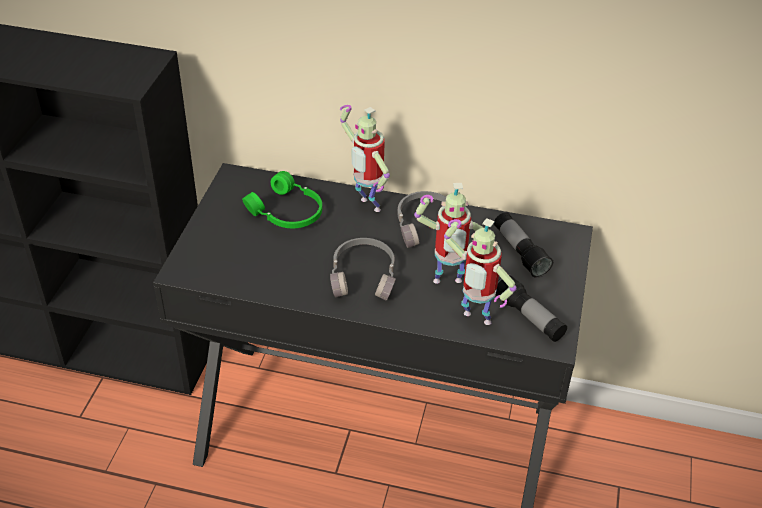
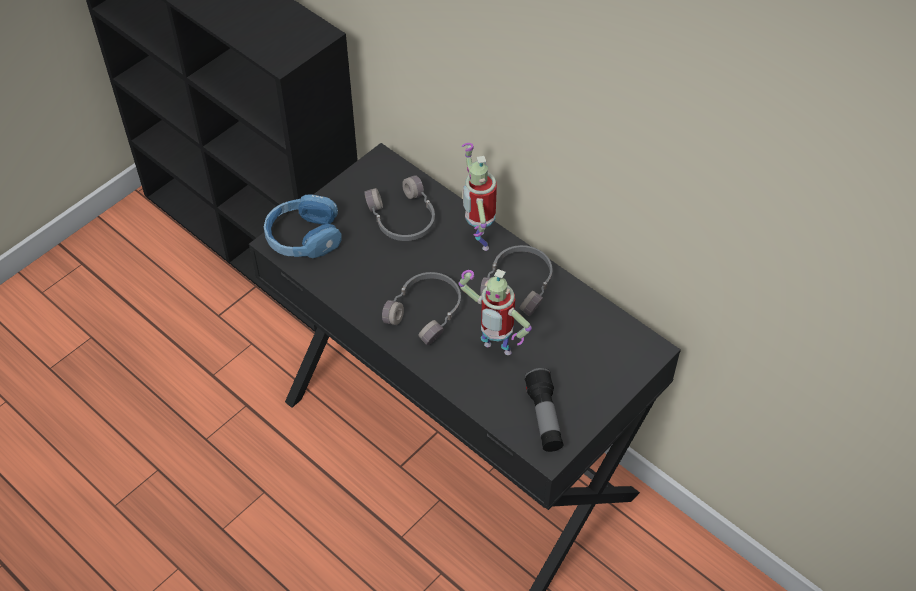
camera: 30 degrees right, 10 degrees up
(204, 258) = (303, 237): none -> blue headphones
(286, 213) = (402, 219): green headphones -> grey headphones
(474, 320) = (493, 398): toy robot -> none
(520, 252) = (587, 347): flashlight -> none

